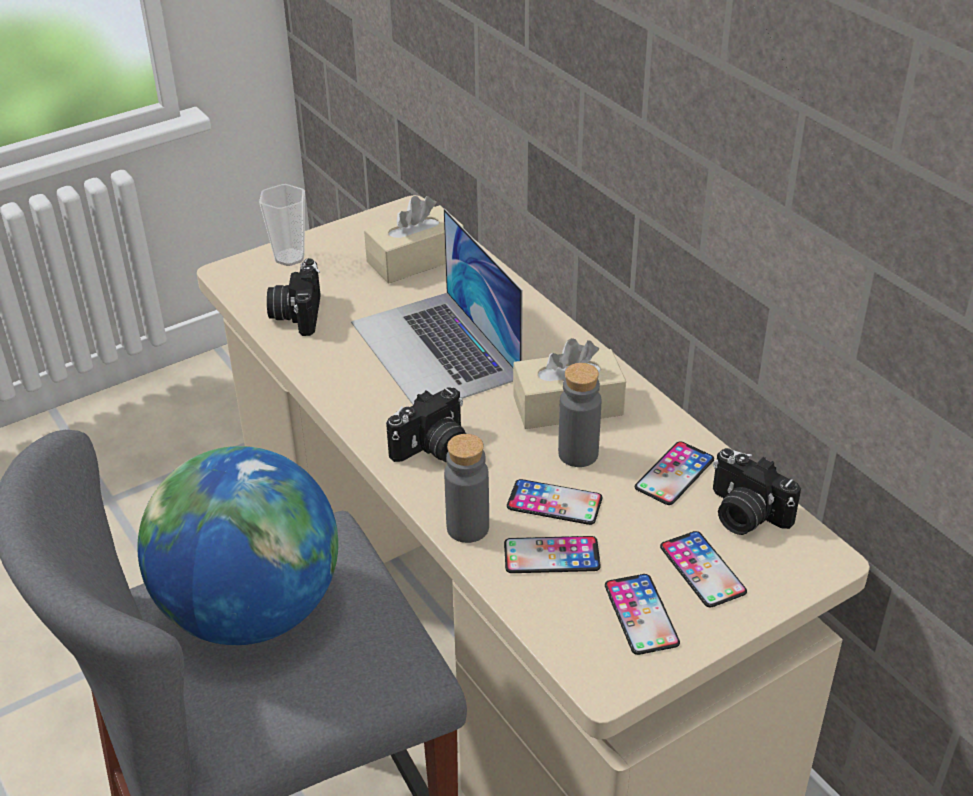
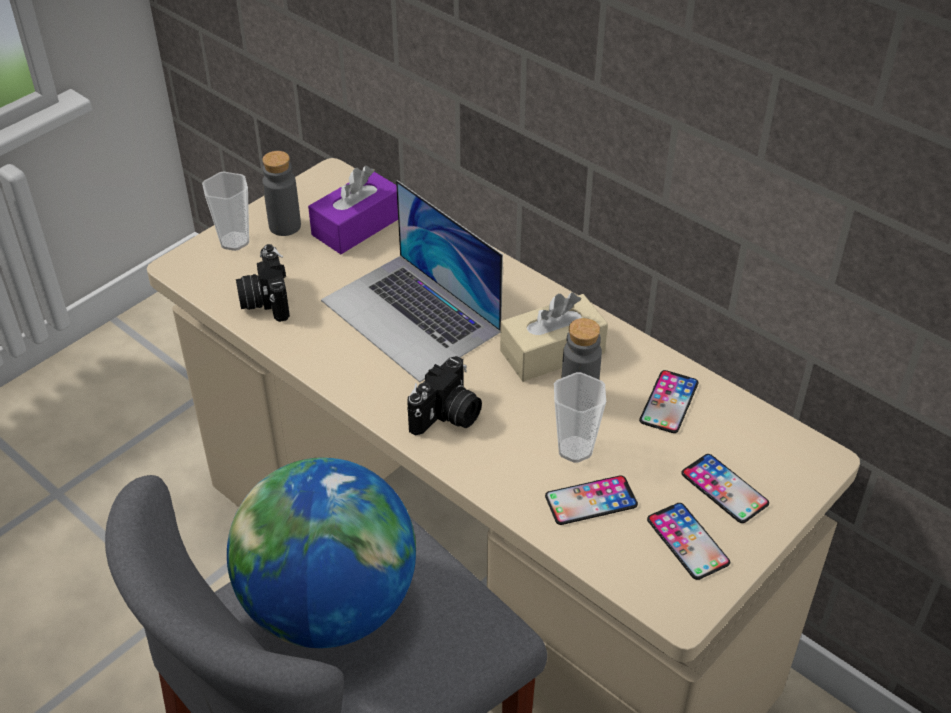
camera: 15 degrees left, 5 degrees up
(415, 260) = (357, 226): beige tissue box -> purple tissue box
(468, 528) = (507, 488): grey bottle -> grey bottle (285, 226)
(554, 503) = (575, 449): phone -> cup
(744, 514) = (741, 430): camera -> none

